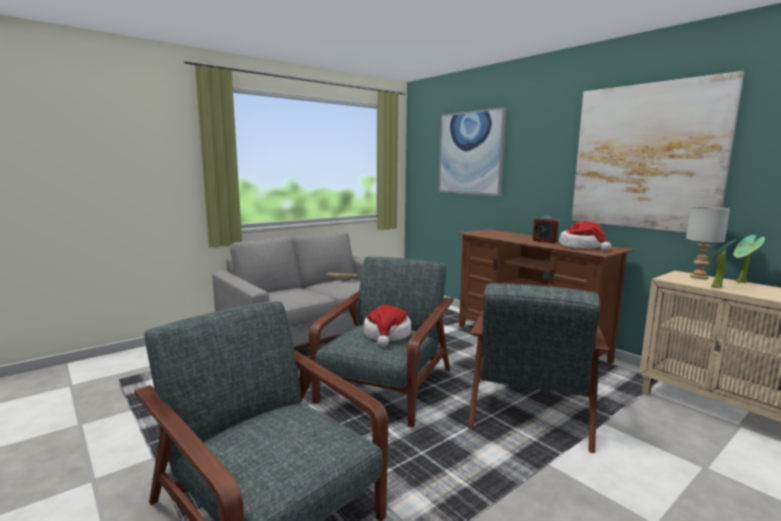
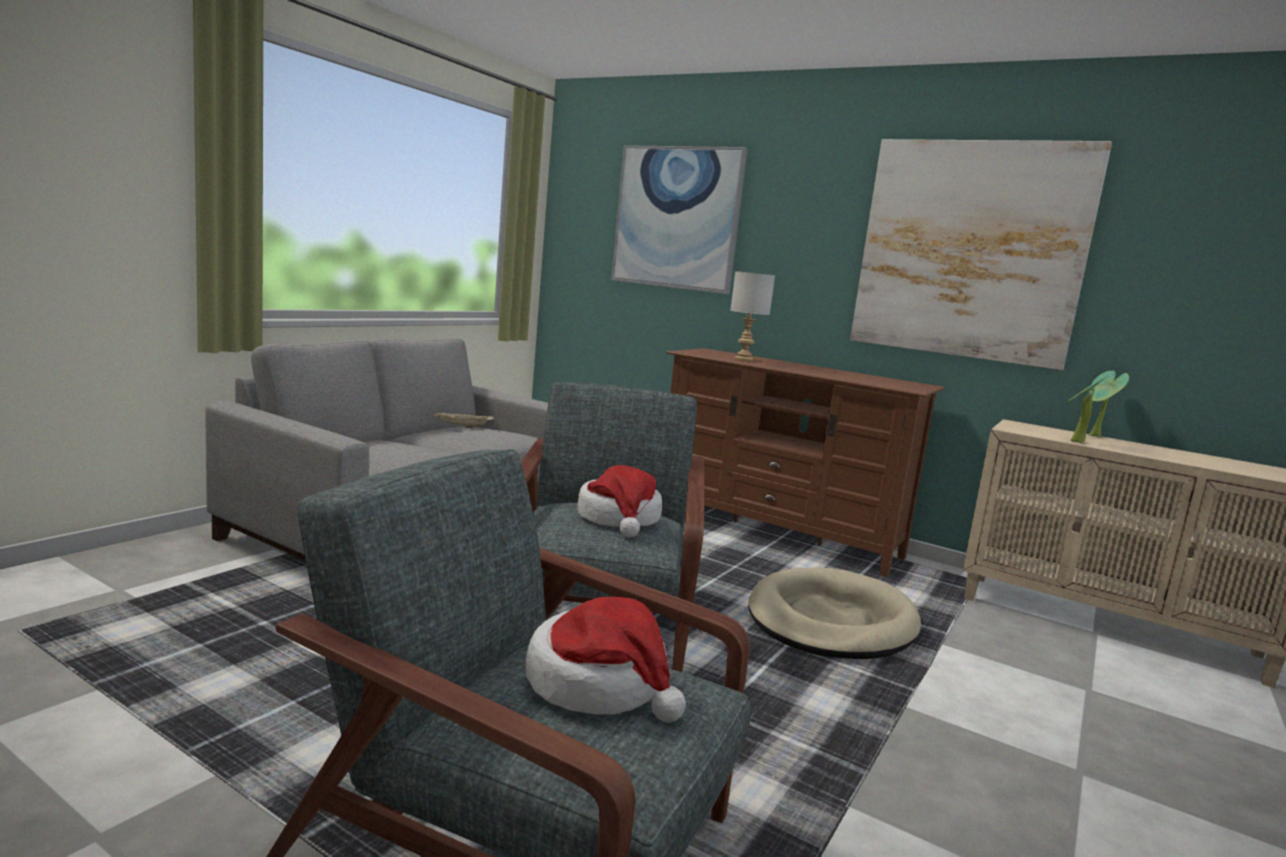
camera: 20 degrees left, 0 degrees up
(530, 402) = (830, 621): grey armchair -> beige dog bed
(545, 241) = (816, 370): alarm clock -> none
(582, 247) = (878, 381): hat -> hat (600, 684)
(698, 277) = (1041, 428): grey table lamp -> grey table lamp (743, 359)

